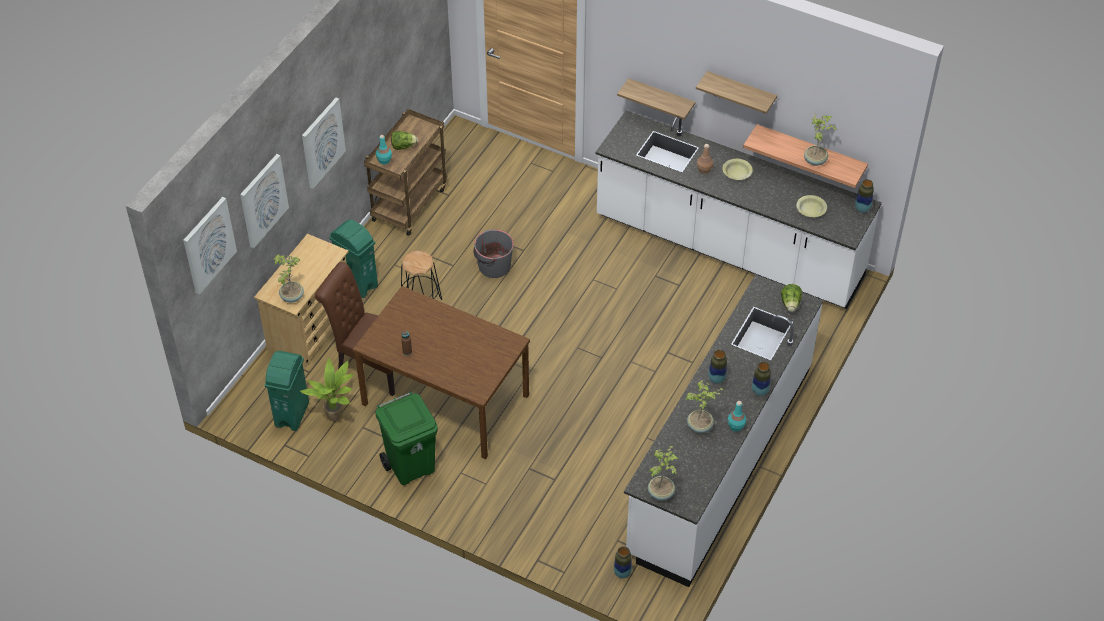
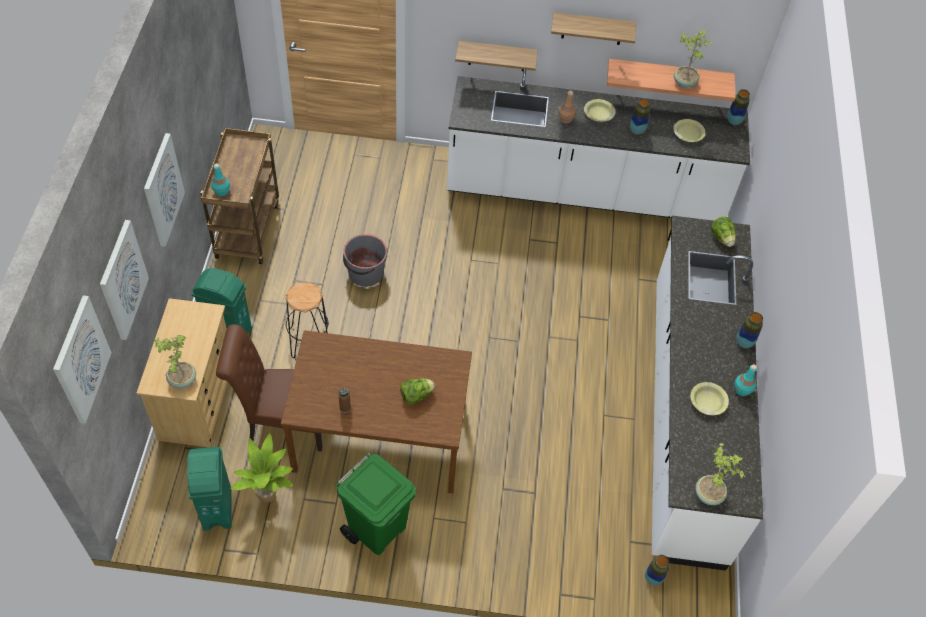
camera: 25 degrees left, 5 degrees up
(403, 146) = (236, 170): lettuce -> lettuce (416, 395)
(700, 427) = (707, 402): potted plant -> yellow bowl
(716, 379) = (695, 342): vase -> vase (637, 130)

